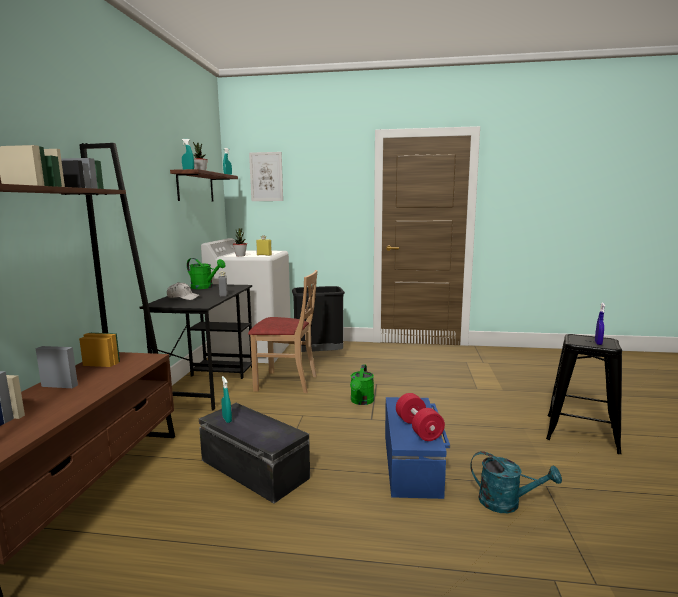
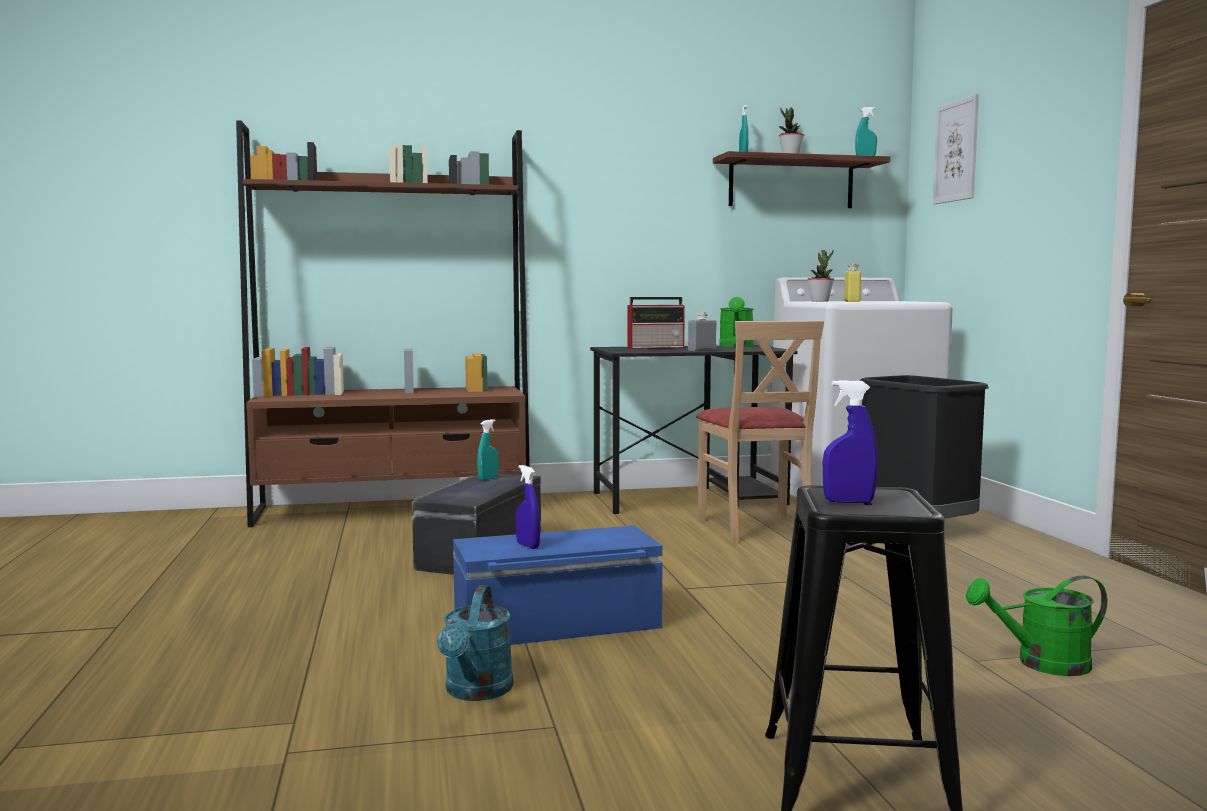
camera: 70 degrees right, 5 degrees down
(183, 298) = (656, 347): white cap -> radio
(361, 402) = (746, 576): green watering can -> green watering can (1041, 664)
(418, 429) = (527, 546): red dumbbell -> blue spray bottle

